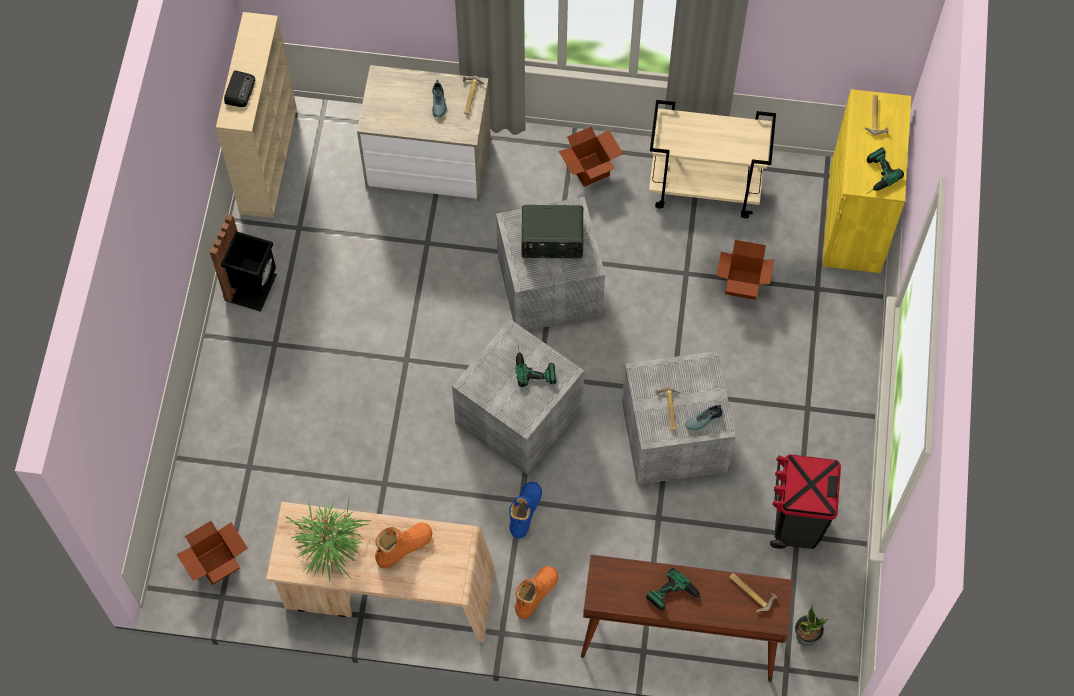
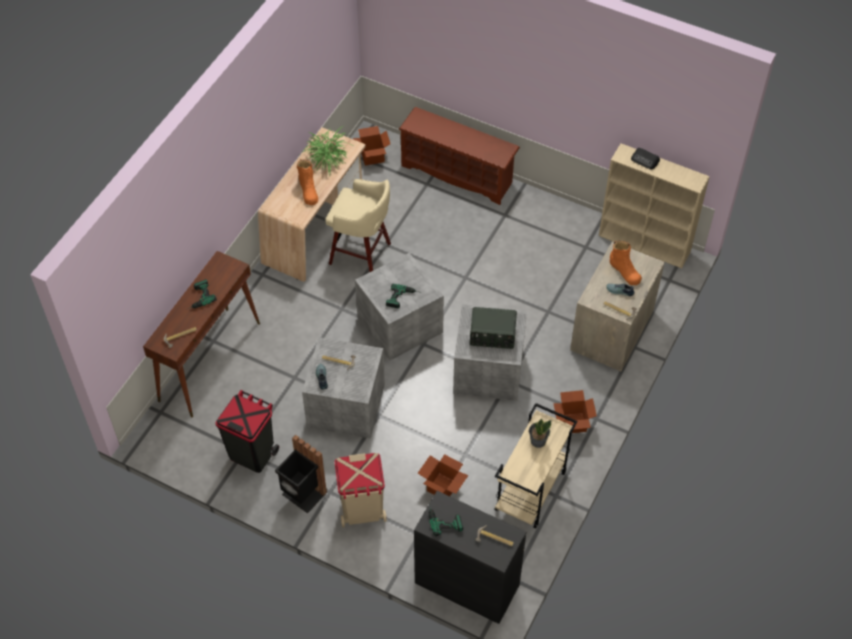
camera: 110 degrees right, 10 degrees down
(215, 430) = (458, 174): none -> brown shoe rack
(253, 287) = (549, 214): black trash can -> black trash can (303, 495)
(415, 508) = (362, 254): none -> beige stool
(525, 511) = (333, 308): blue boot -> none
(536, 593) = (277, 298): orange boot -> orange boot (624, 271)
(552, 241) = (492, 335): radio -> radio turned 105 degrees counterclockwise
(806, 636) = (175, 431): potted plant -> potted plant (538, 441)
(815, 361) = (362, 510): none -> beige trash can
(855, 219) = (467, 584): yellow cabinet -> black cabinet

